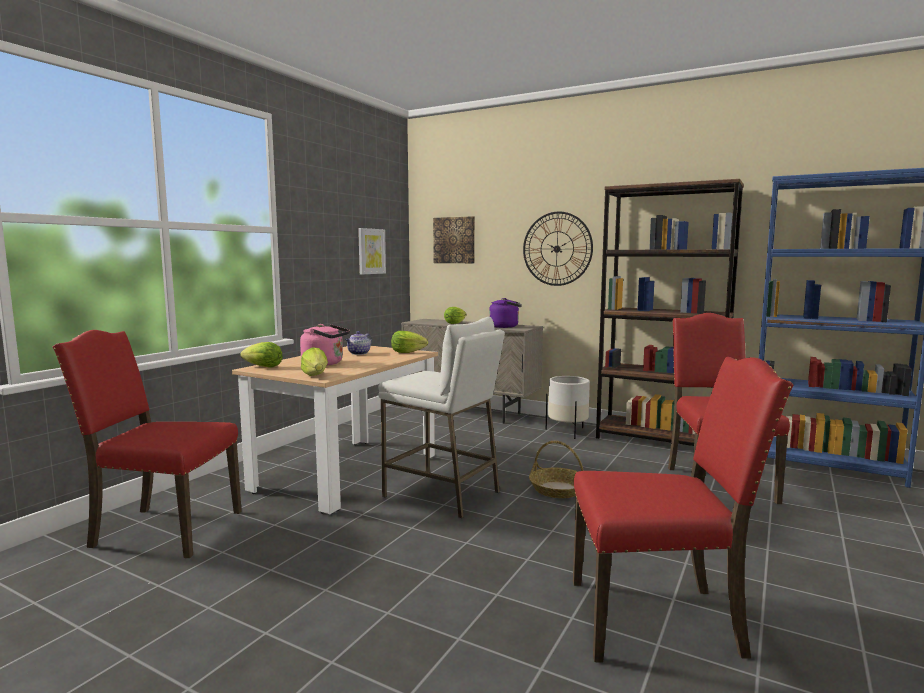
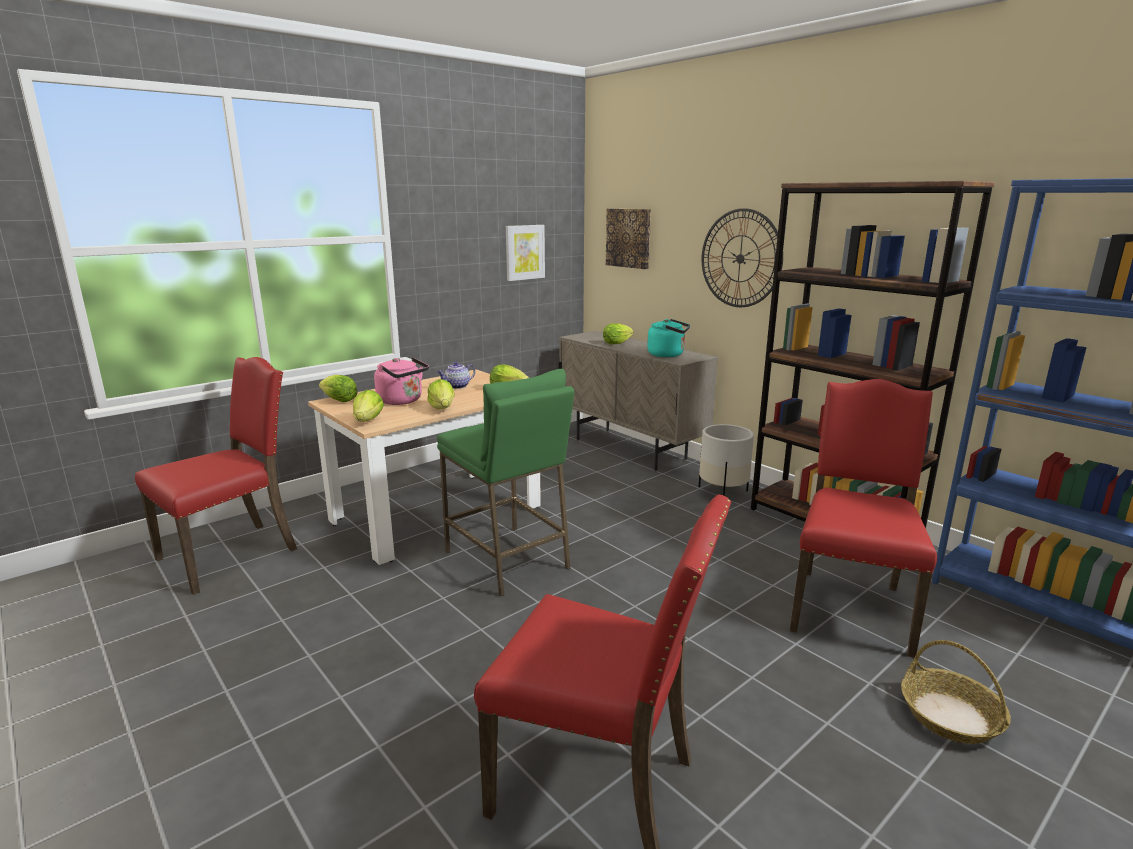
camera: 20 degrees right, 10 degrees up
(163, 530) = (232, 554): red chair -> red chair turned 105 degrees clockwise
(370, 365) = (442, 408): none -> lettuce
(442, 494) = (508, 560): white stool -> green stool
(506, 326) = (668, 355): purple kettle -> turquoise kettle
(558, 489) = (639, 578): basket -> basket (951, 716)

